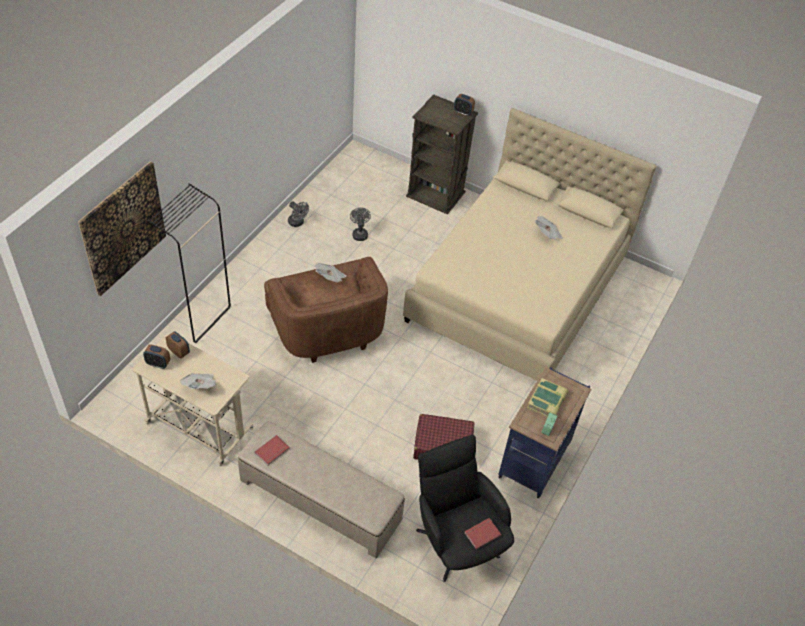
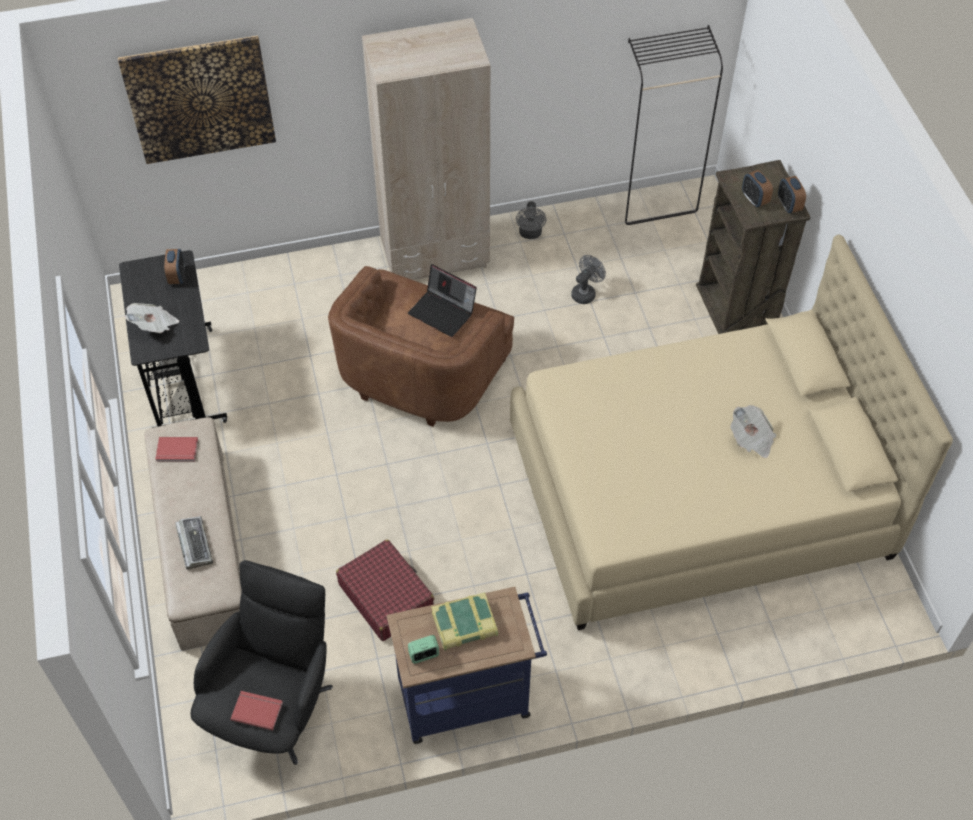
camera: 50 degrees right, 5 degrees up
(158, 364) = (146, 274): alarm clock -> alarm clock (754, 199)
(199, 426) = (184, 380): beige desk -> black desk
(200, 318) = (311, 270): black clothes rack -> black clothes rack (655, 203)
(260, 265) = (436, 255): none -> beige wardrobe
(330, 278) = (443, 312): newspaper -> laptop
(344, 488) = (194, 544): none -> keyboard

